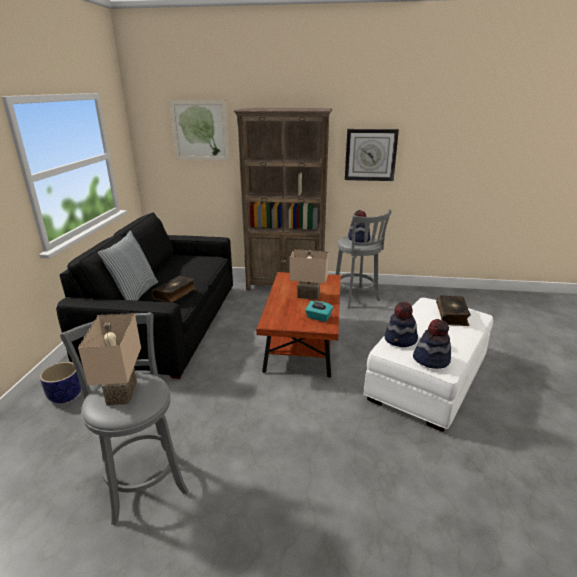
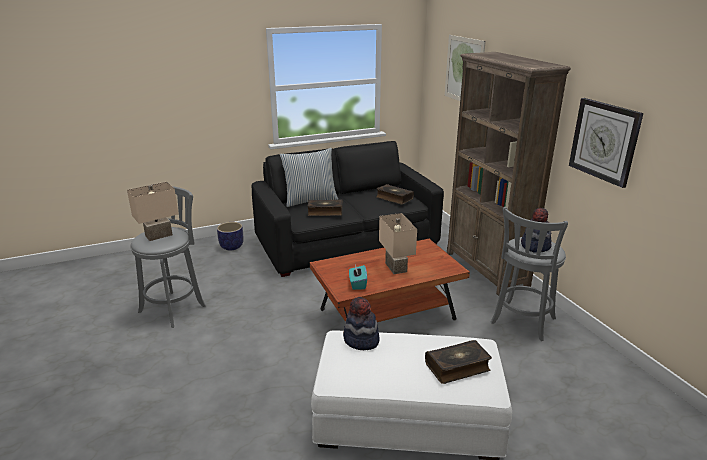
camera: 60 degrees right, 0 degrees up
(197, 261) = (394, 198): none -> book
(431, 359) = (338, 367): hat -> none

